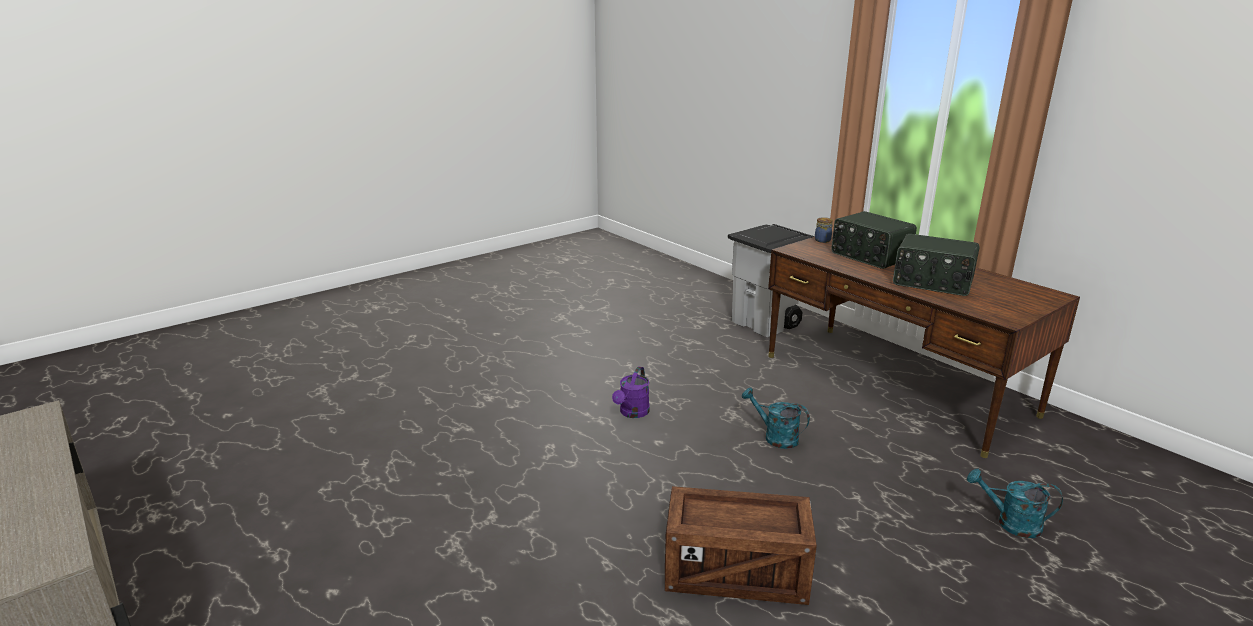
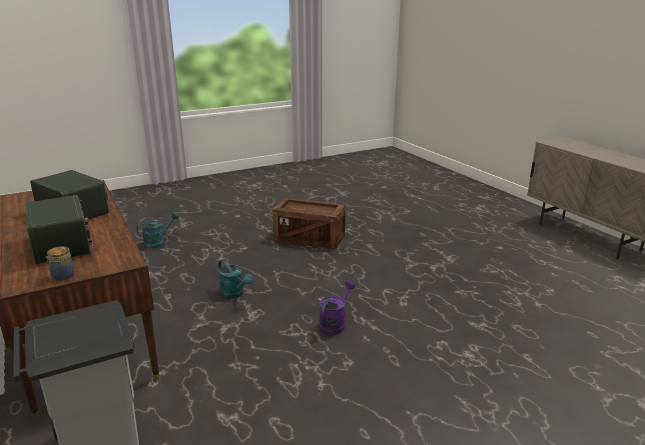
camera: 170 degrees left, 0 degrees up
(1010, 523) = (158, 242): turquoise watering can -> turquoise watering can turned 75 degrees counterclockwise

